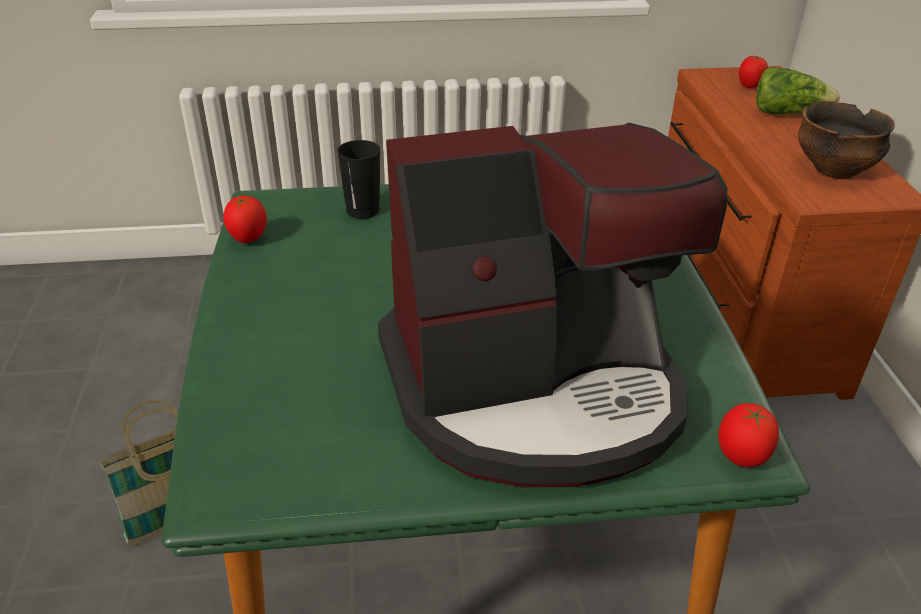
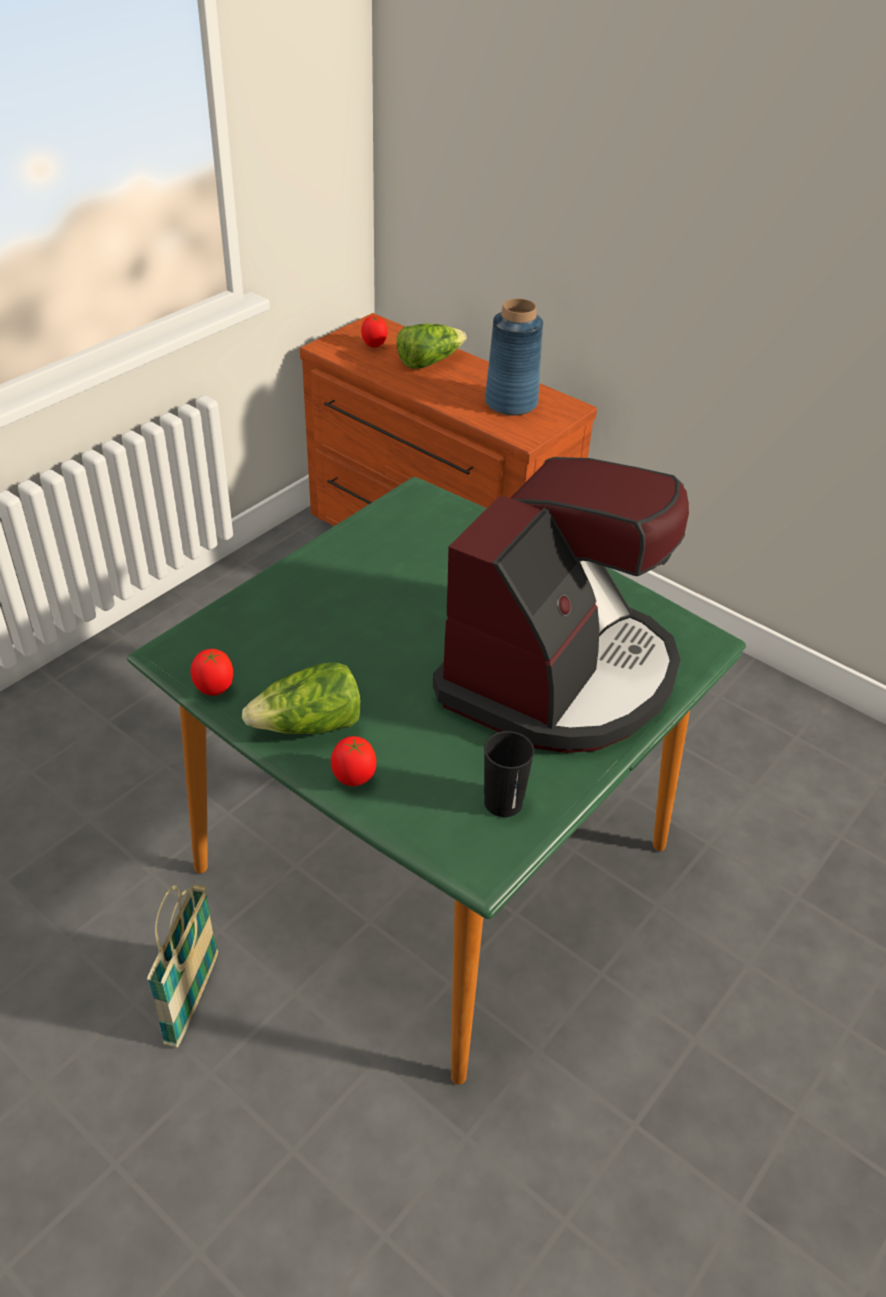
camera: 45 degrees left, 5 degrees up
(268, 300) = (309, 726): none -> lettuce
(363, 210) = (267, 613): black cup -> black cup (503, 802)
(740, 458) = (703, 646): tomato -> tomato (354, 779)
(834, 169) = (511, 403): bowl -> blue vase

